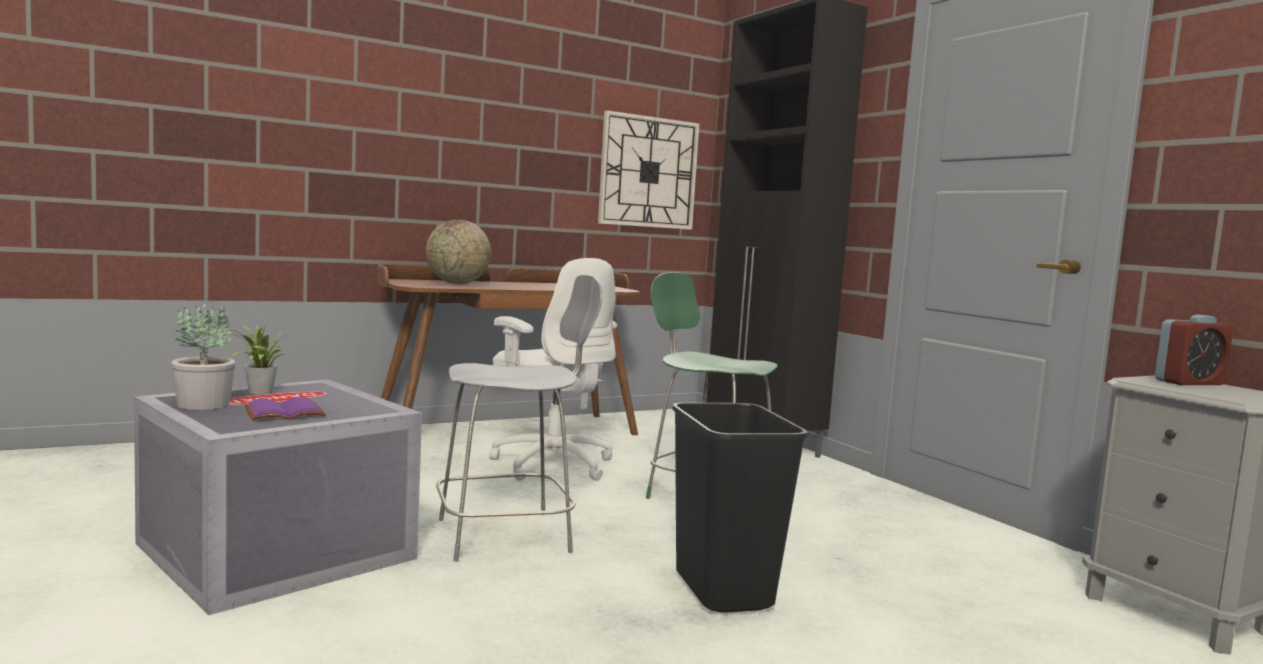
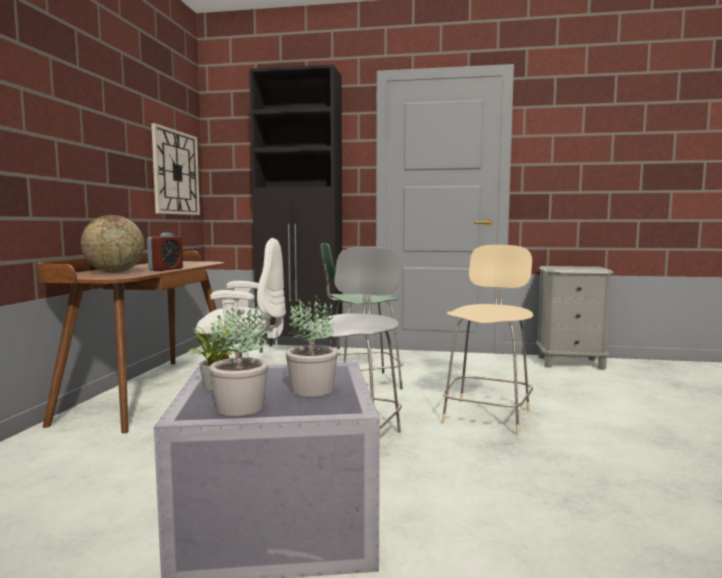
camera: 50 degrees left, 0 degrees up
(285, 412) = (311, 389): purple book -> potted plant
(725, 591) = (488, 415): black trash can -> beige chair
(1189, 382) = (561, 267): alarm clock -> alarm clock (166, 269)

